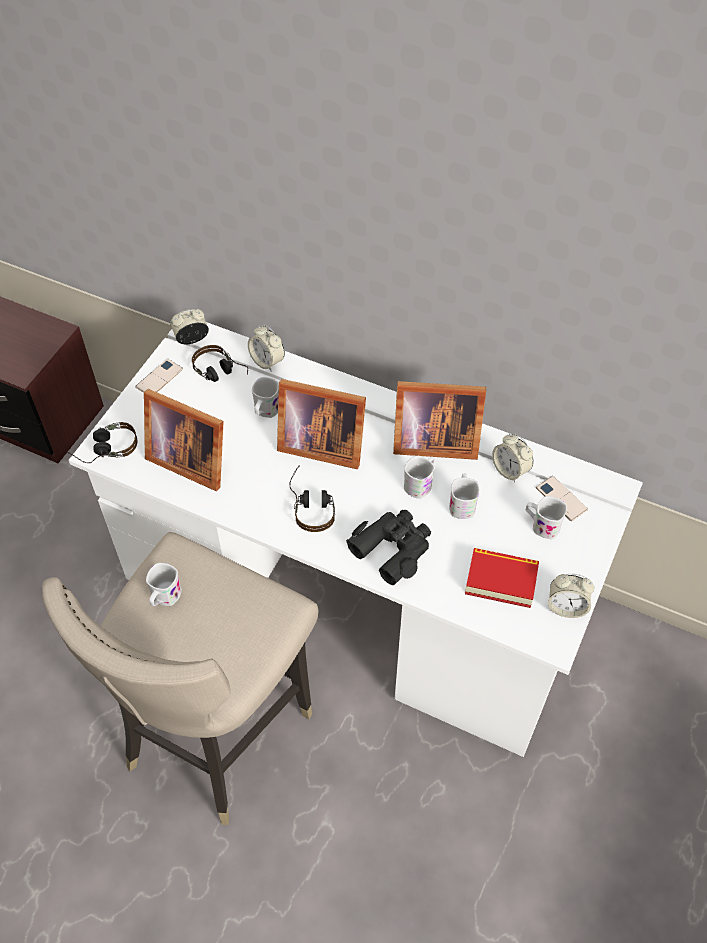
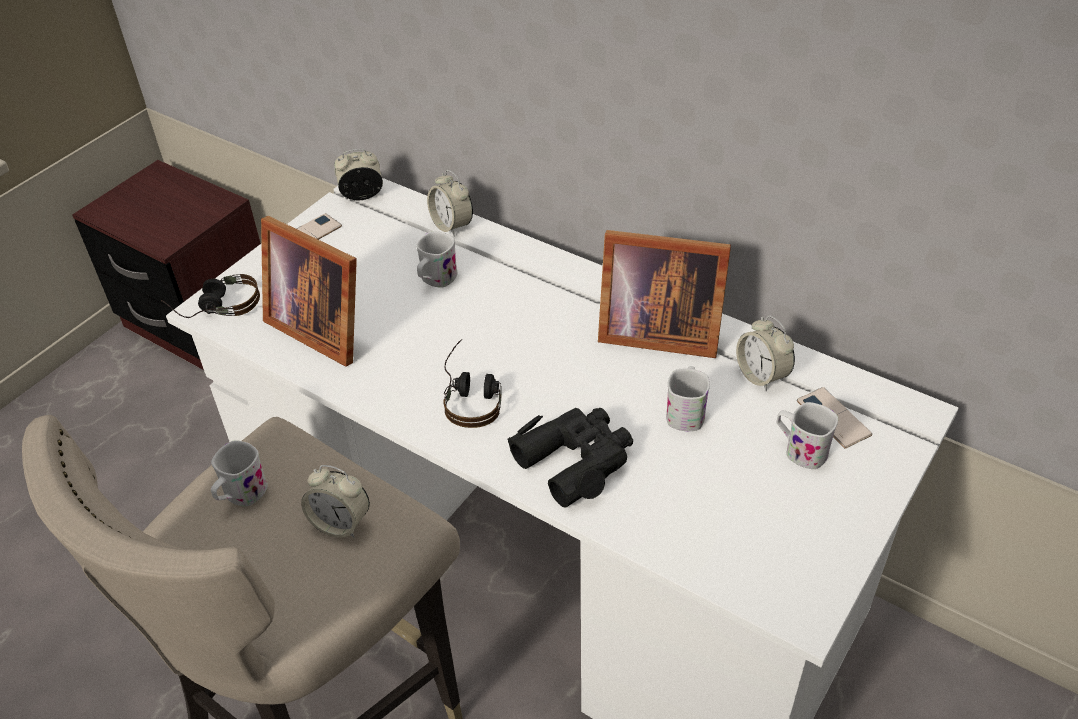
camera: 10 degrees right, 10 degrees down
(221, 373) = (389, 234): headphones -> none
(319, 443) = (499, 322): picture frame -> none
(420, 484) = (630, 382): white mug -> none
(501, 581) = (729, 519): book -> none
(566, 606) = (827, 564): alarm clock -> alarm clock (340, 523)

